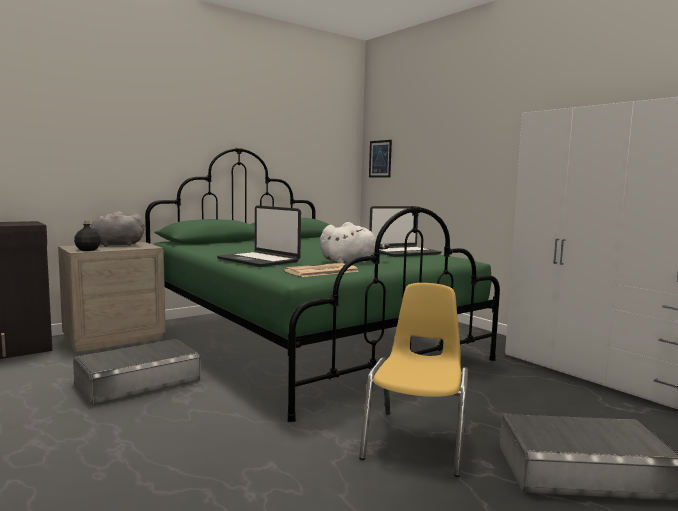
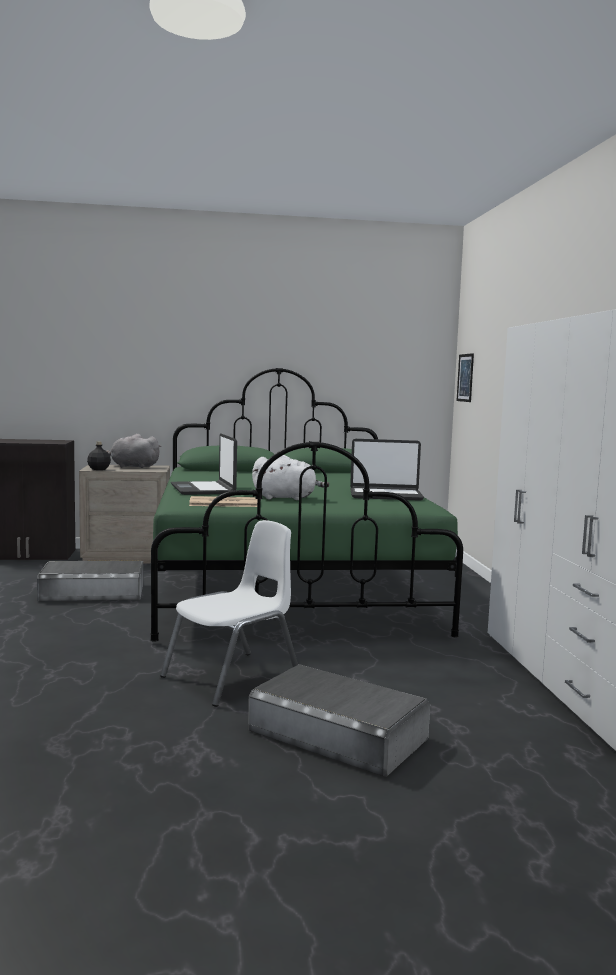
camera: 30 degrees right, 0 degrees up
(417, 440) = (233, 677): yellow chair -> white chair

